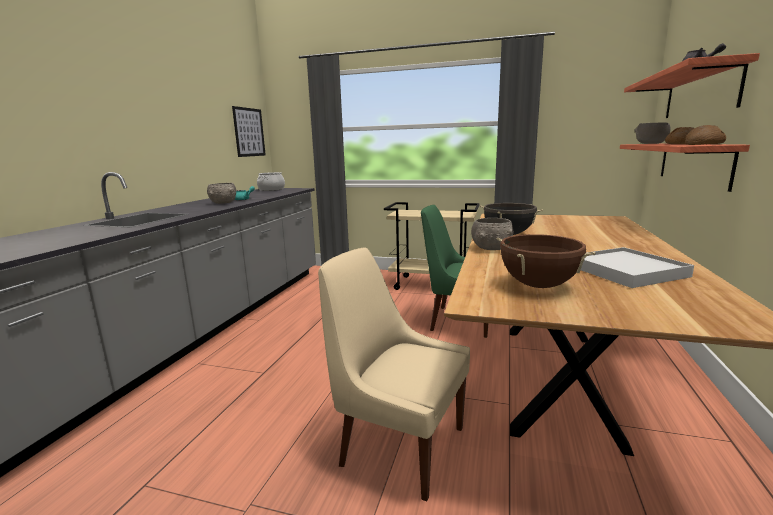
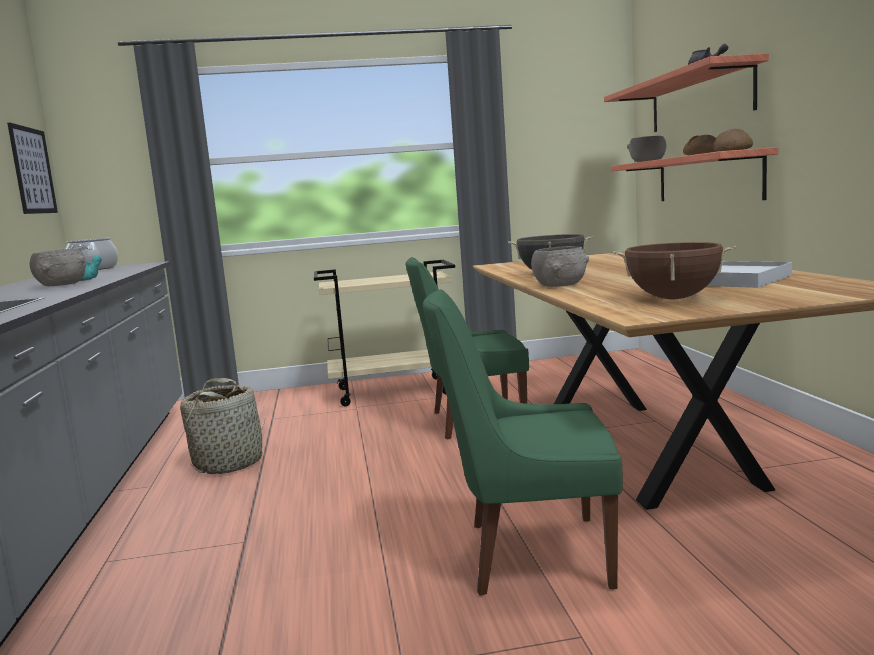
camera: 25 degrees left, 5 degrees down
(305, 315) = (229, 463): none -> basket
(398, 445) = (530, 554): beige chair -> green chair

